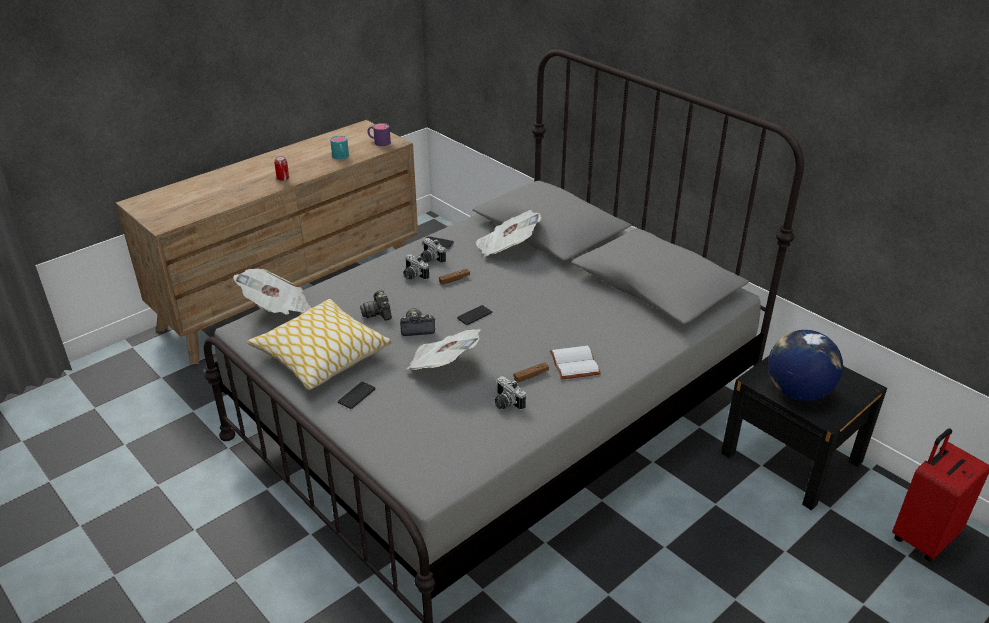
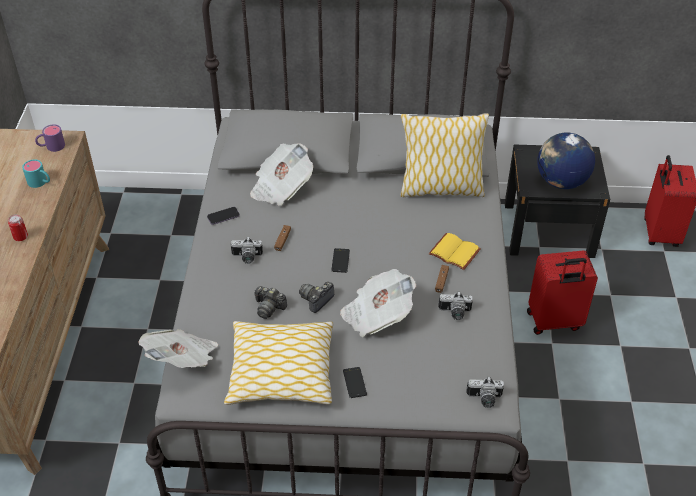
camera: 45 degrees left, 10 degrees up
(430, 259) = (237, 234): camera -> camera (484, 399)
(573, 363) = (453, 253): white book -> yellow book
(635, 315) = (440, 189): none -> pillow
(691, 532) = (554, 322): none -> red suitcase

